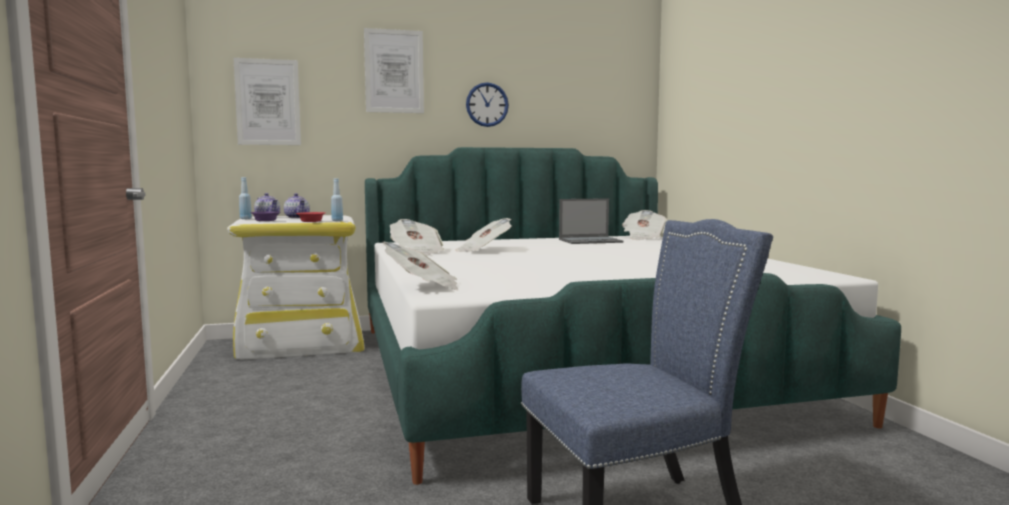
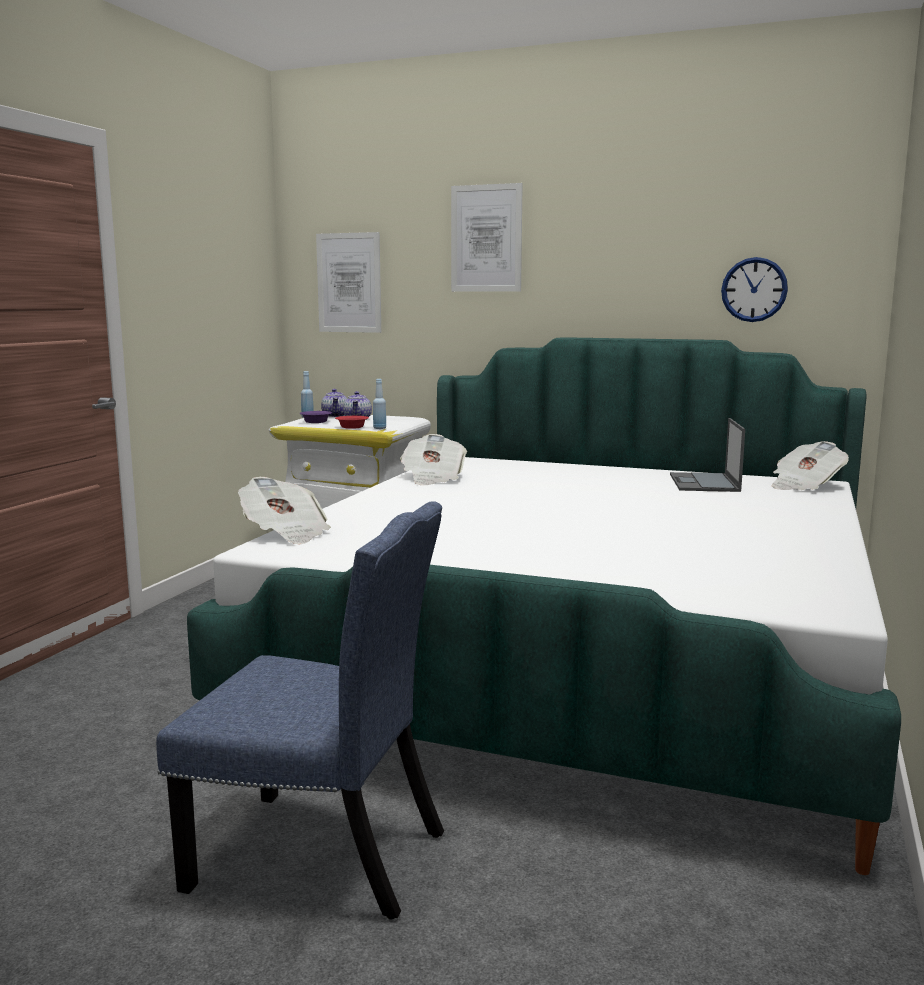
camera: 35 degrees right, 5 degrees up
(483, 250) = (514, 484): newspaper -> none
(487, 104) = (606, 277): wall clock -> wall clock (754, 289)
(591, 241) = (704, 483): laptop -> laptop turned 75 degrees clockwise

